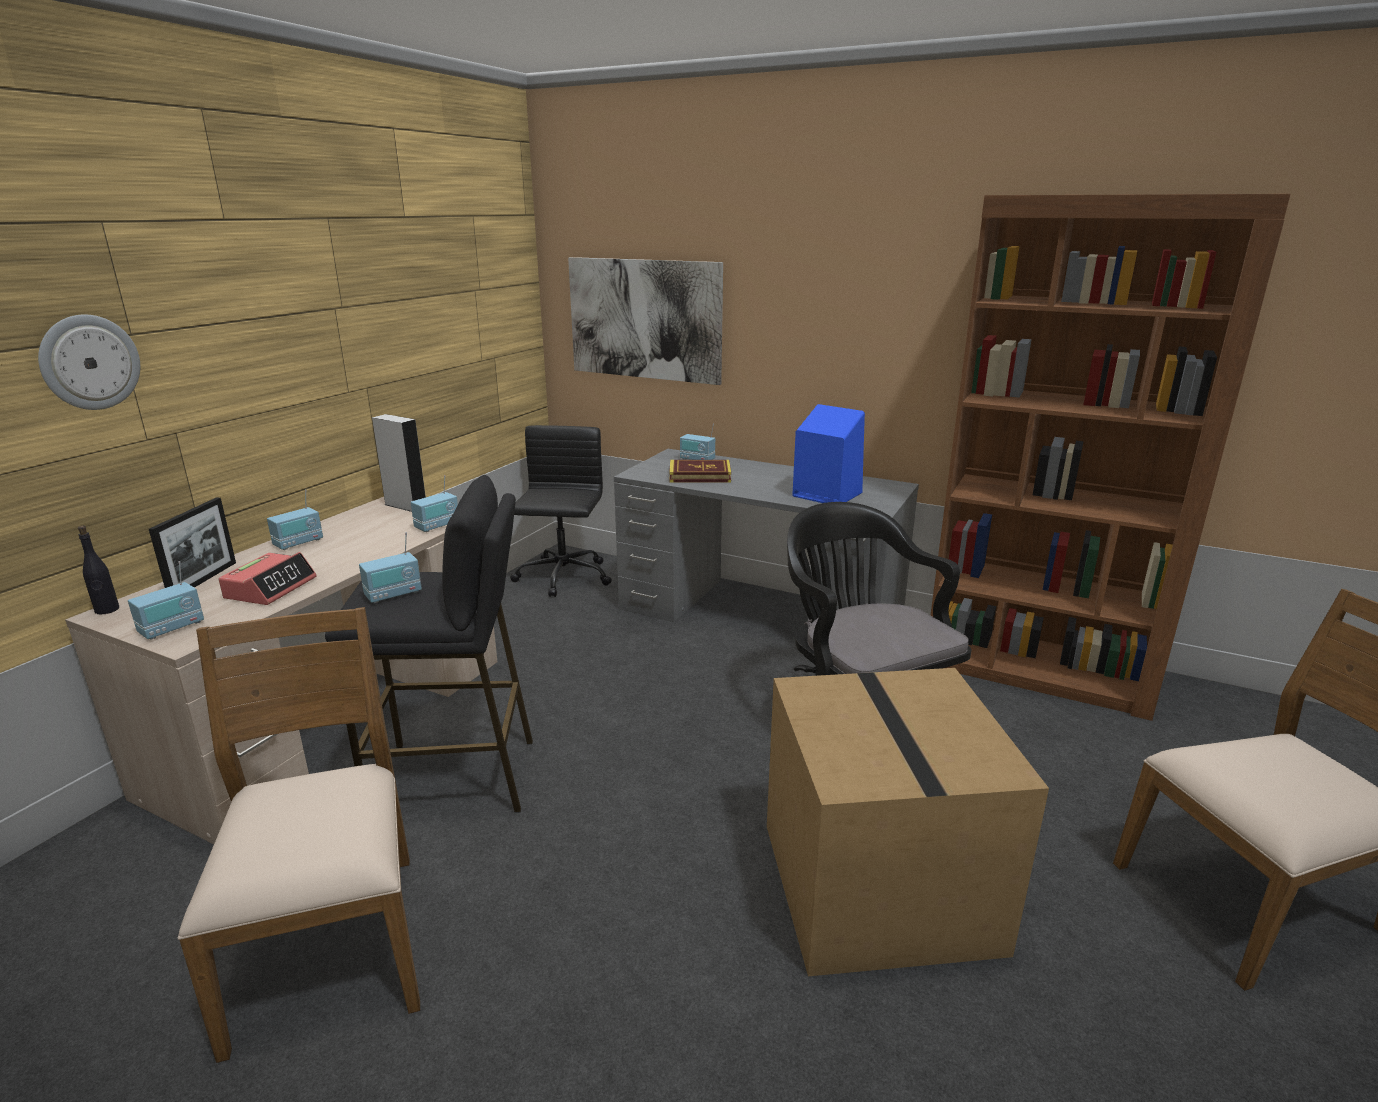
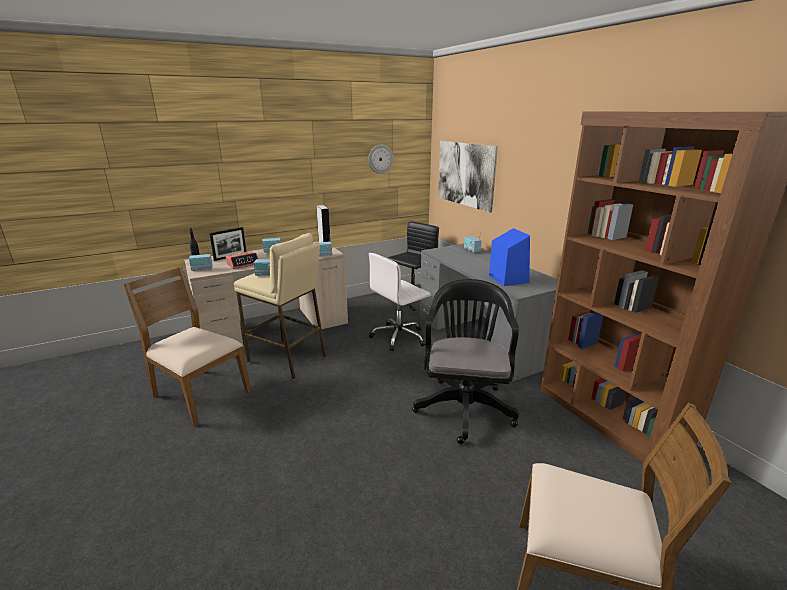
camera: 35 degrees right, 0 degrees up
(89, 362) = (204, 171): wall clock -> wall clock (380, 159)
(332, 944) = (199, 394): brown chair -> brown chair turned 75 degrees counterclockwise
(456, 778) = (287, 359): black stool -> beige stool
(626, 656) = (399, 337): none -> white office chair
(700, 475) = (460, 257): book -> none
(882, 887) = (389, 471): cardboard box -> none

